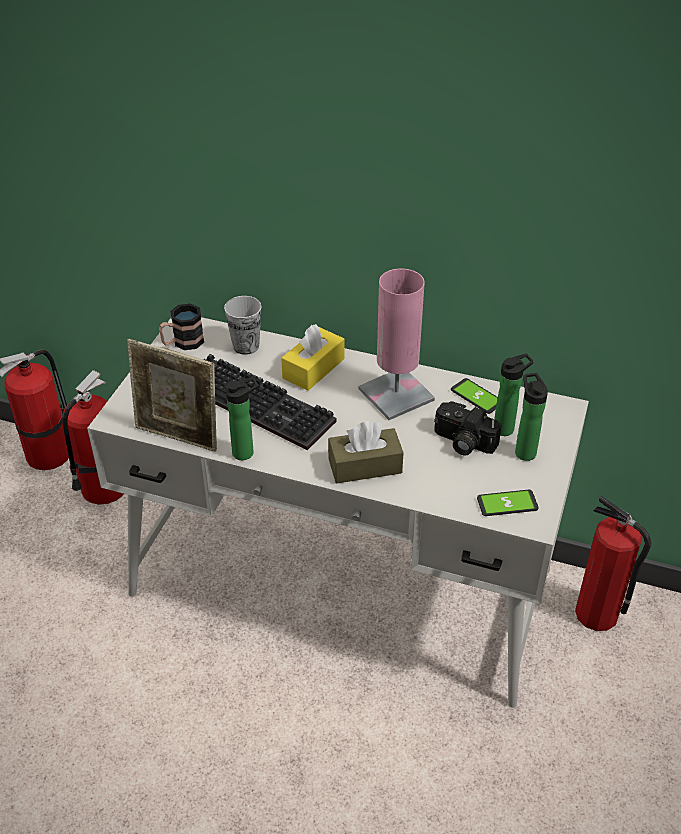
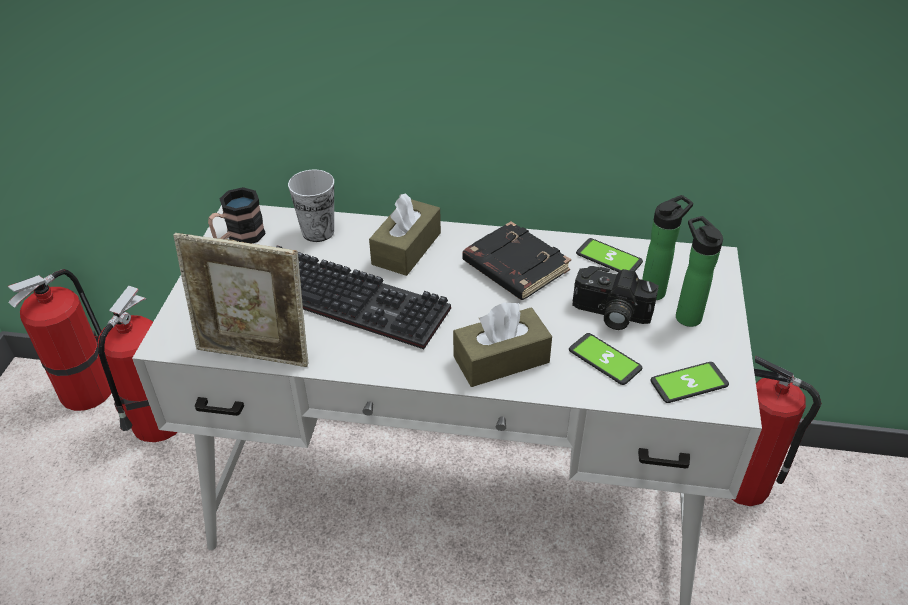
camera: 10 degrees left, 0 degrees up
(246, 452) = (347, 362): bottle -> none
(313, 368) = (406, 248): yellow tissue box -> brown tissue box
(396, 394) = (513, 267): pink table lamp -> black book
(446, 477) = (604, 360): none -> phone

